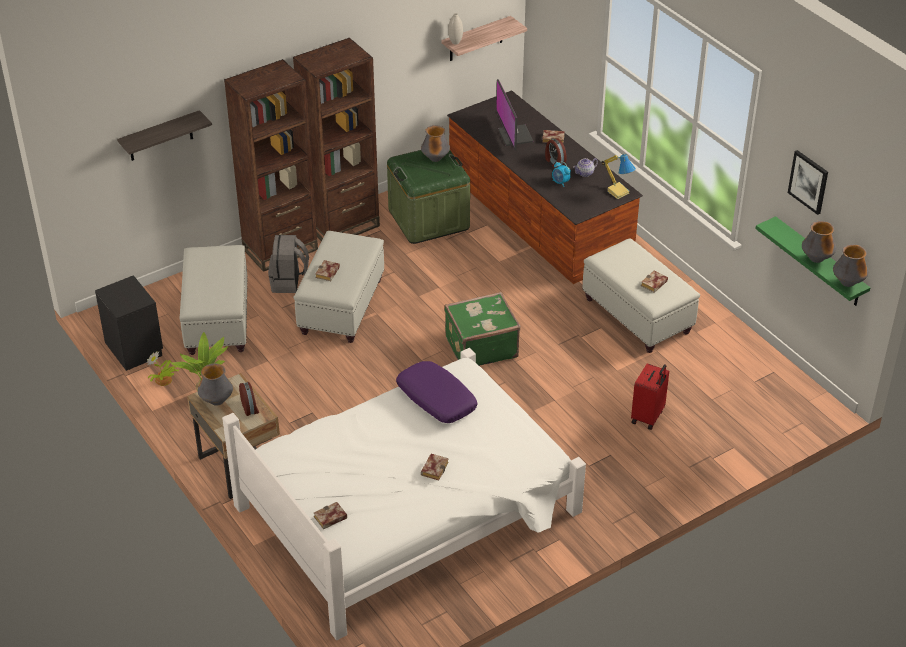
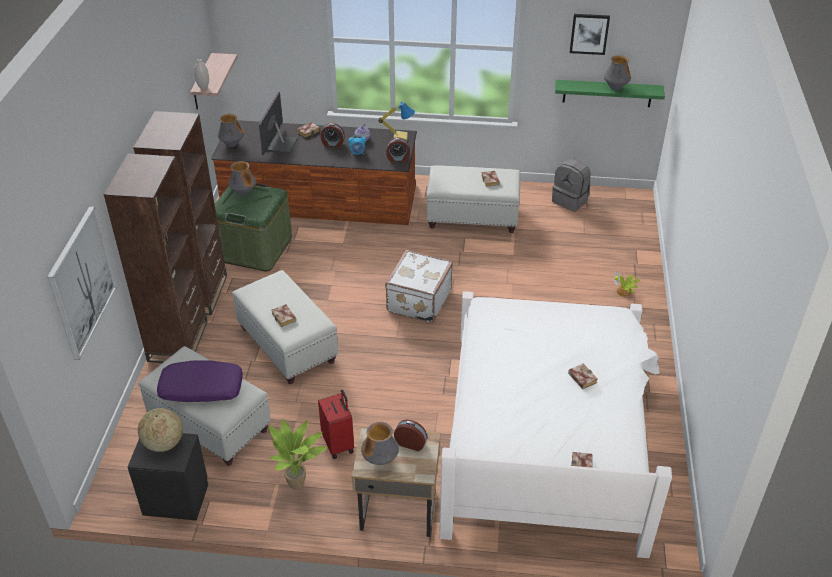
camera: 50 degrees left, 0 degrees up
(131, 292) = (163, 443): none -> globe
(160, 136) = (81, 282): shelf -> picture
(163, 381) = (240, 501): potted plant -> potted plant (624, 292)
(289, 282) = (222, 357): grey backpack -> grey backpack (570, 200)
(435, 399) = (505, 336): purple pillow -> purple pillow (201, 389)
(480, 346) = (417, 301): green suitcase -> white suitcase
(514, 136) = (280, 144): monitor -> monitor turned 75 degrees clockwise
(584, 208) = (398, 159): none -> alarm clock
(648, 417) = (572, 267): red suitcase -> red suitcase (339, 444)
(847, 283) = (651, 90): vase -> vase (232, 144)

